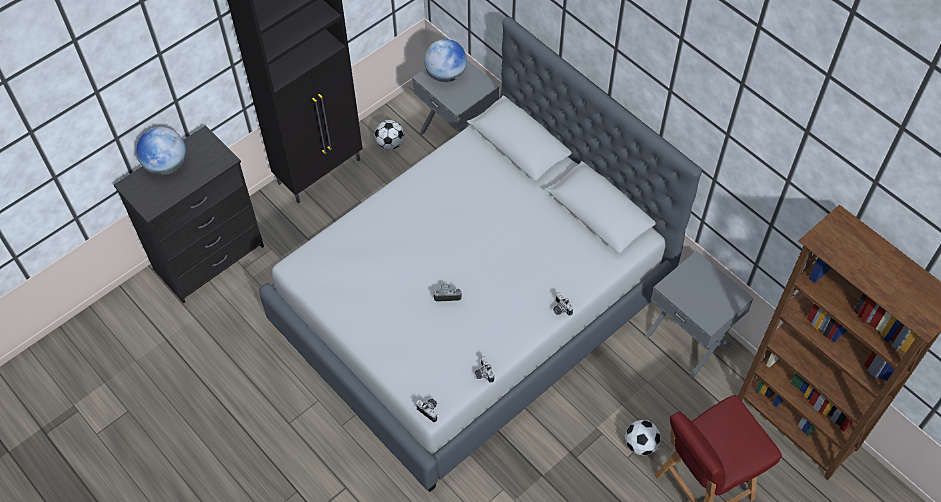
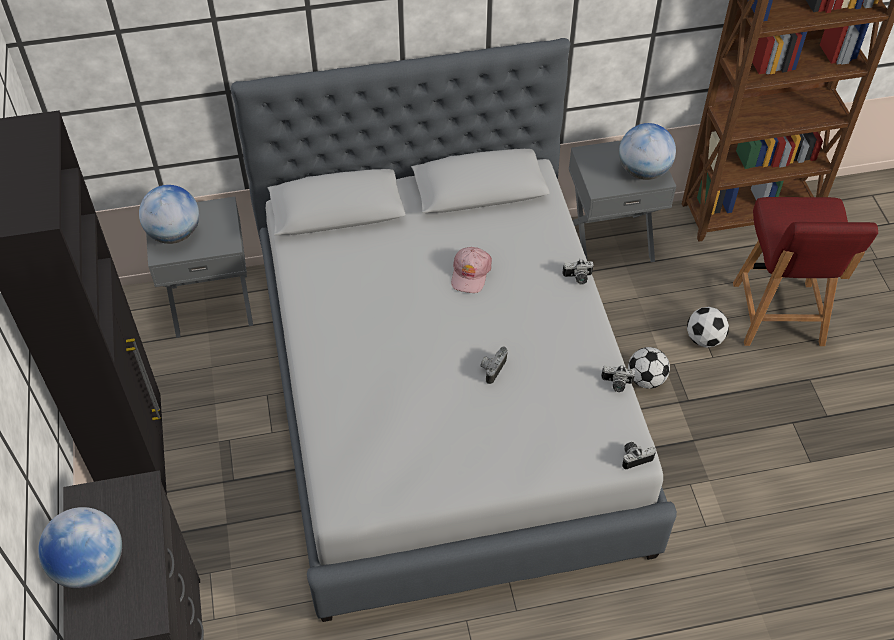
camera: 60 degrees left, 5 degrees down
(390, 143) = (165, 371): football -> football (646, 379)
(518, 244) = (470, 273): none -> pink cap
(708, 307) = (643, 171): none -> globe

